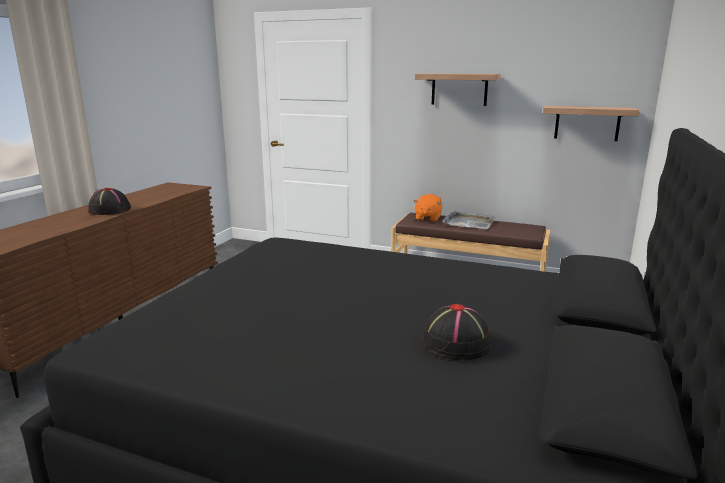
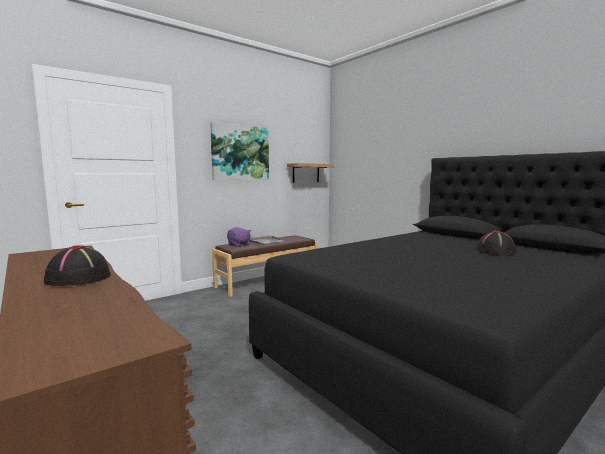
camera: 60 degrees left, 10 degrees down
(427, 218) = (238, 245): orange plush toy -> purple plush toy
(459, 89) = (240, 152): shelf -> picture

